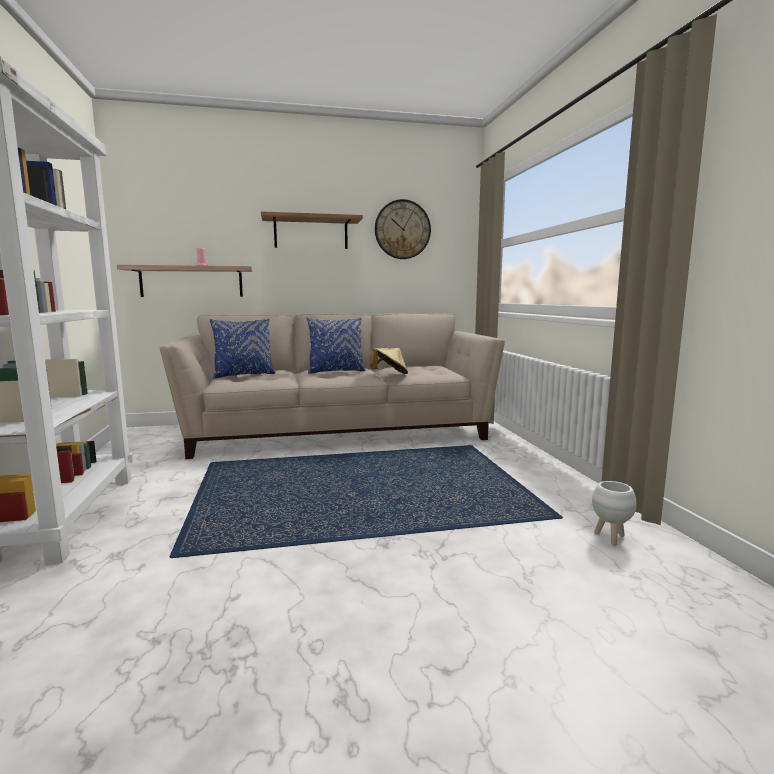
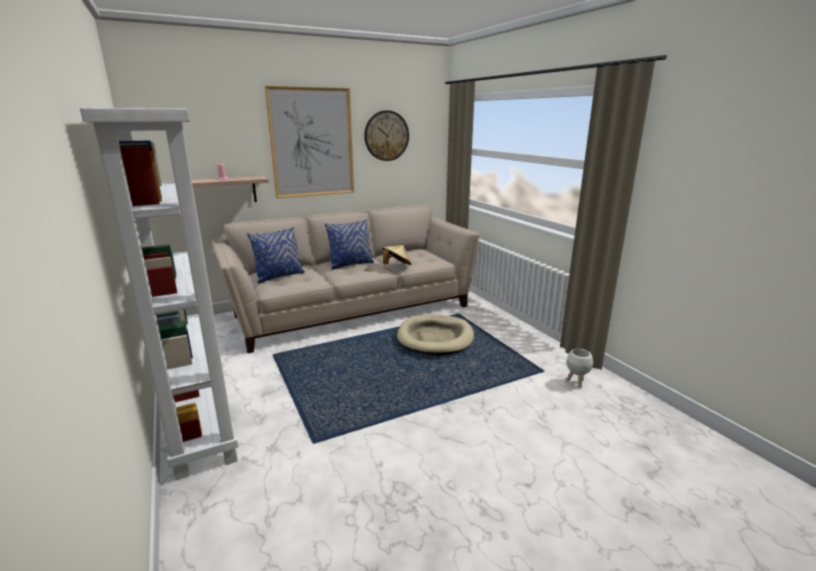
camera: 15 degrees left, 10 degrees up
(311, 233) = (312, 143): shelf -> picture
(423, 466) = (435, 338): none -> beige dog bed

